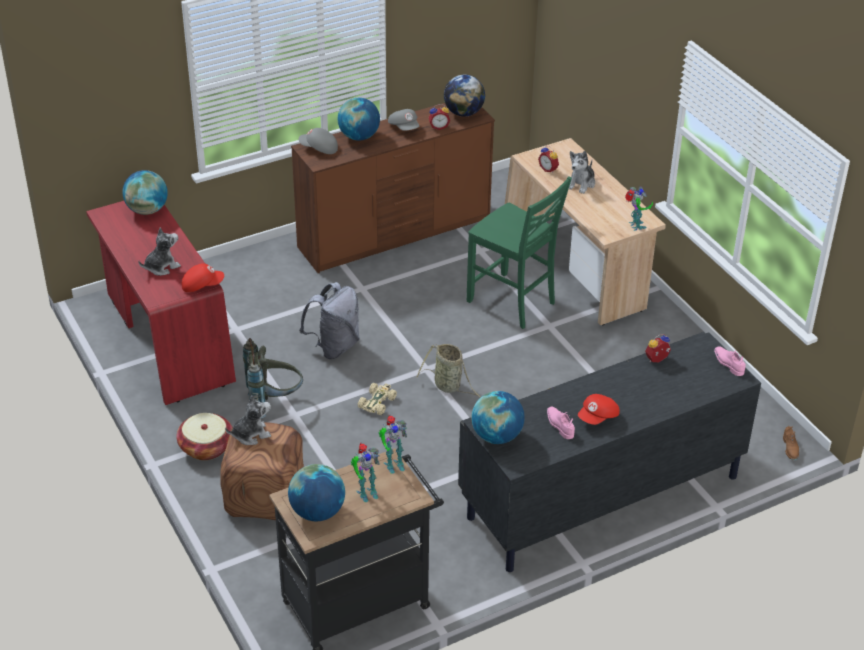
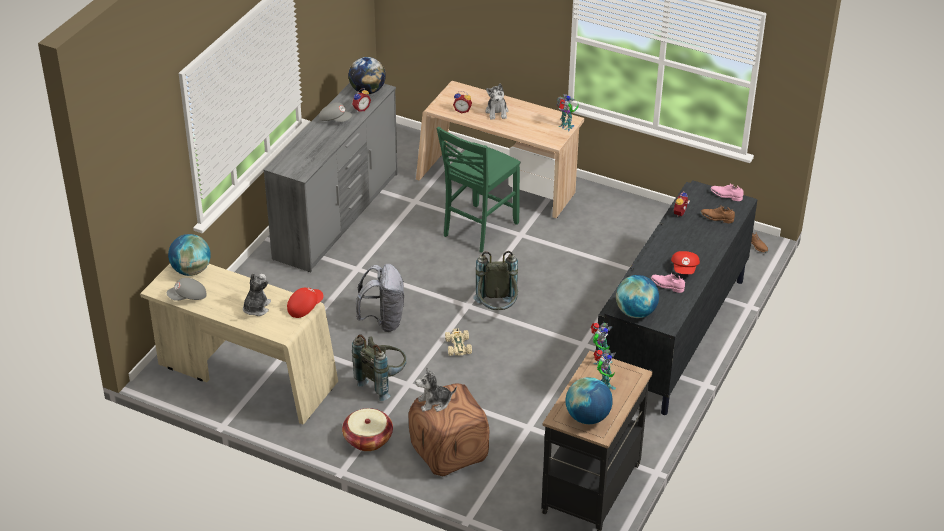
camera: 35 degrees left, 0 degrees up
(166, 338) = (245, 376): red desk -> beige desk
(251, 434) = (434, 402): plush toy -> plush toy turned 135 degrees counterclockwise
(319, 149) = (288, 163): grey cap -> grey cap (188, 297)
(359, 137) = (309, 141): globe -> none
(395, 233) = (338, 216): brown dresser -> grey dresser
(449, 386) = (497, 310): basket -> grey backpack
(513, 302) = (478, 229): green chair -> green chair turned 120 degrees clockwise
(691, 382) = (716, 218): none -> brown shoe

